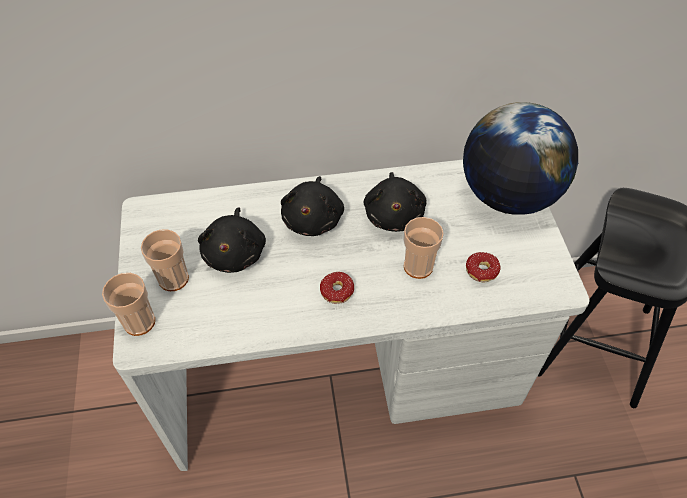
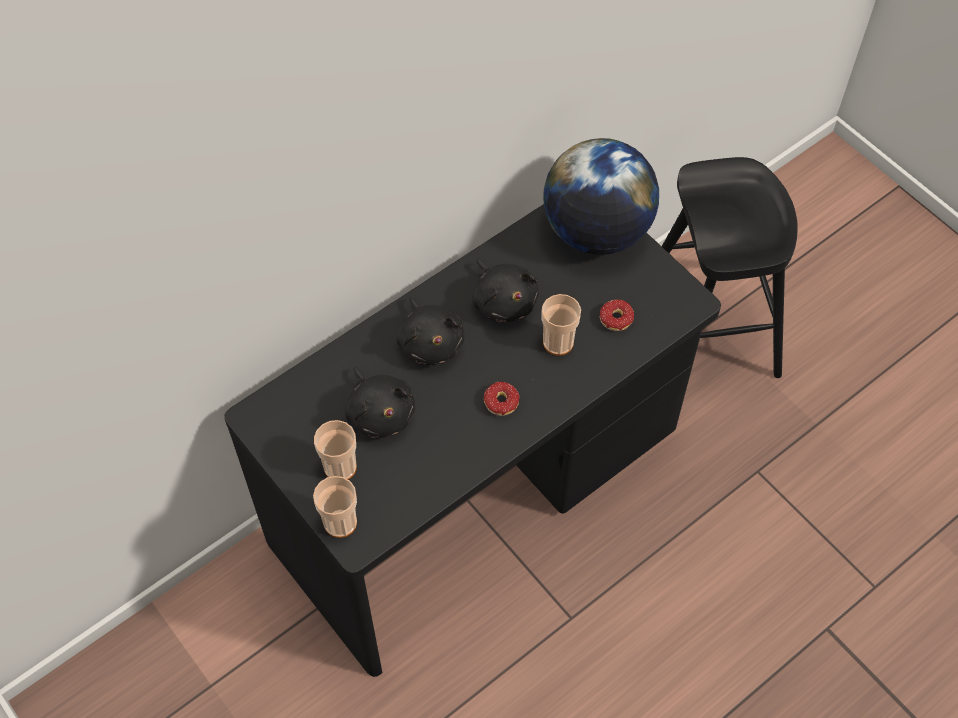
camera: 30 degrees left, 5 degrees up
(343, 371) = (477, 488): white desk -> black desk

